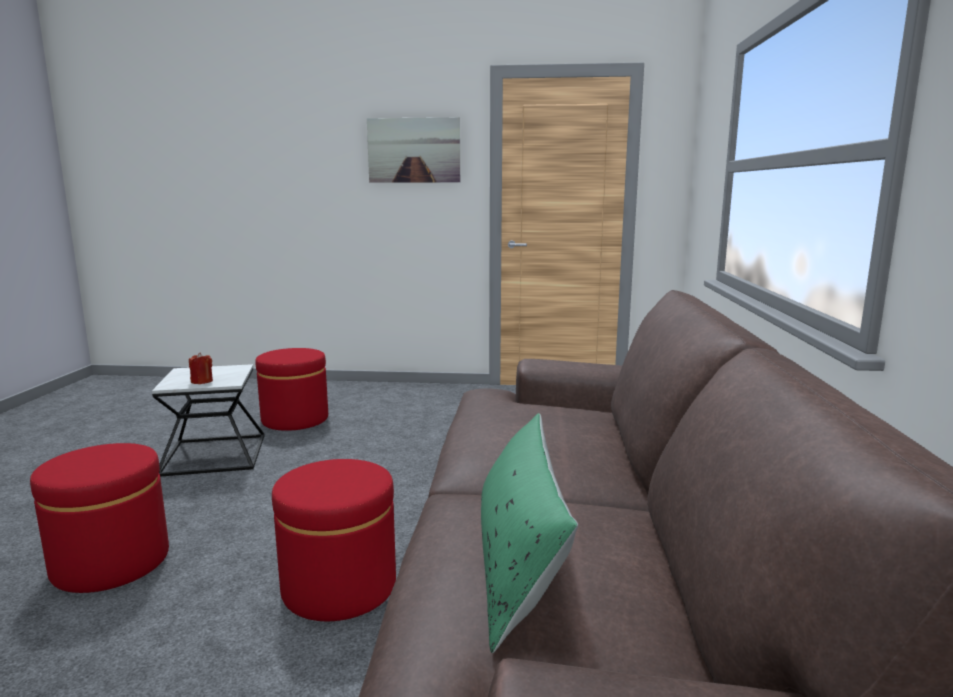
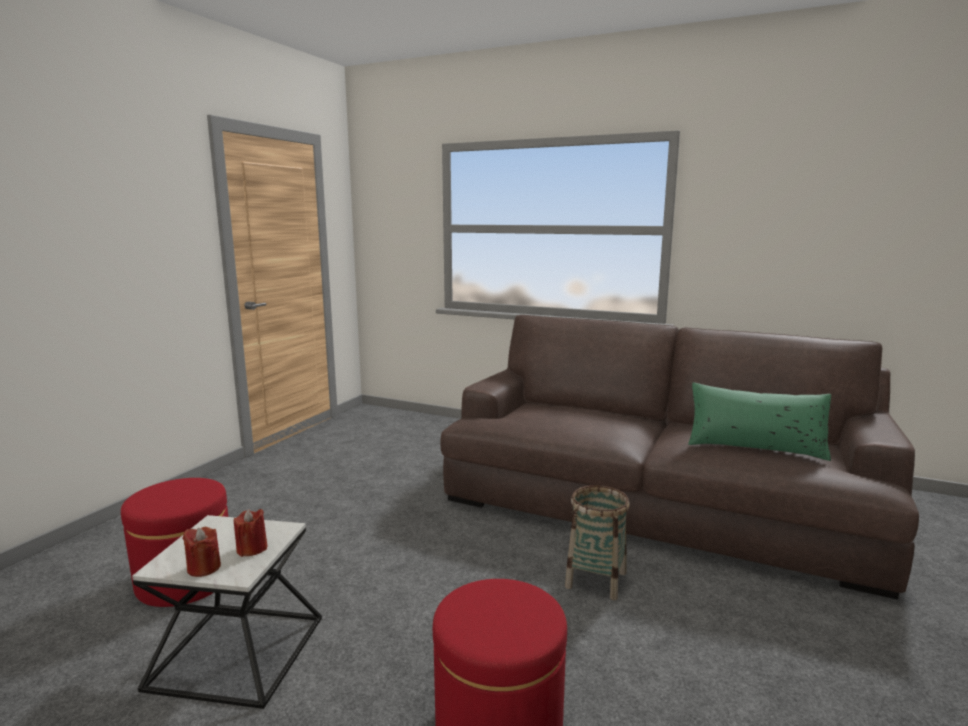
camera: 70 degrees left, 0 degrees up
(178, 377) = (204, 568): none -> red candle
(339, 587) = (595, 580): red ottoman -> basket
(414, 150) = (140, 206): picture -> none

